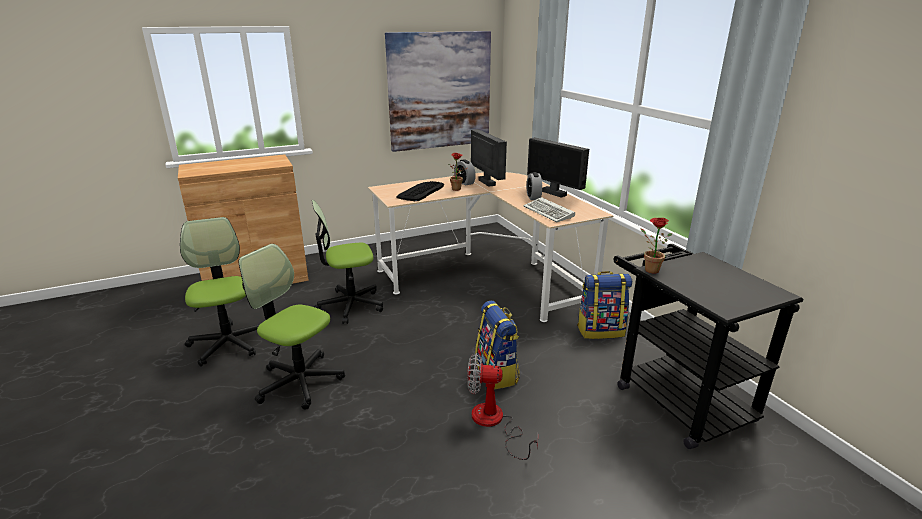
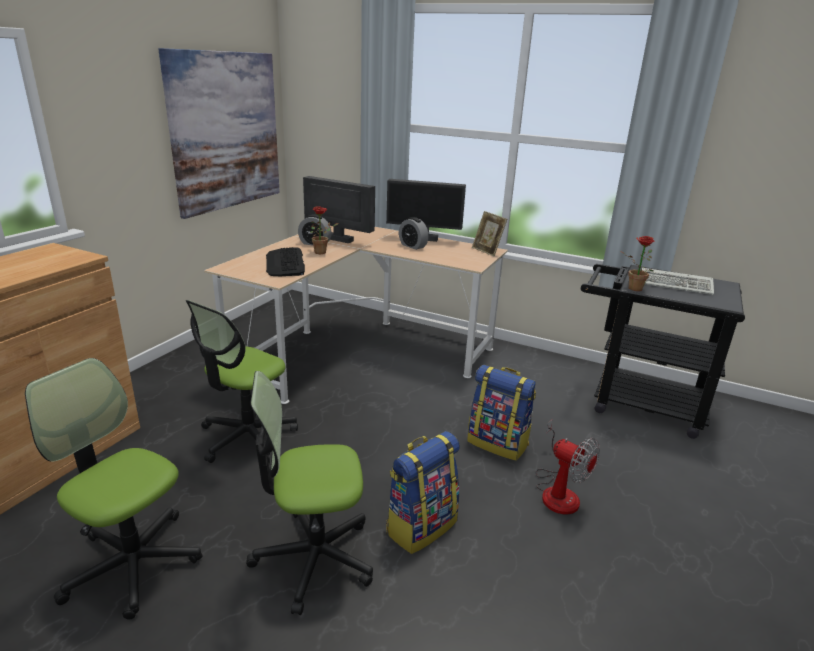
camera: 40 degrees left, 0 degrees up
(494, 423) = (558, 491): fan -> fan turned 105 degrees counterclockwise
(549, 212) = (456, 258): keyboard -> keyboard (677, 285)
(589, 213) = (487, 251): none -> picture frame
(600, 331) = (522, 368): backpack -> backpack (421, 526)

